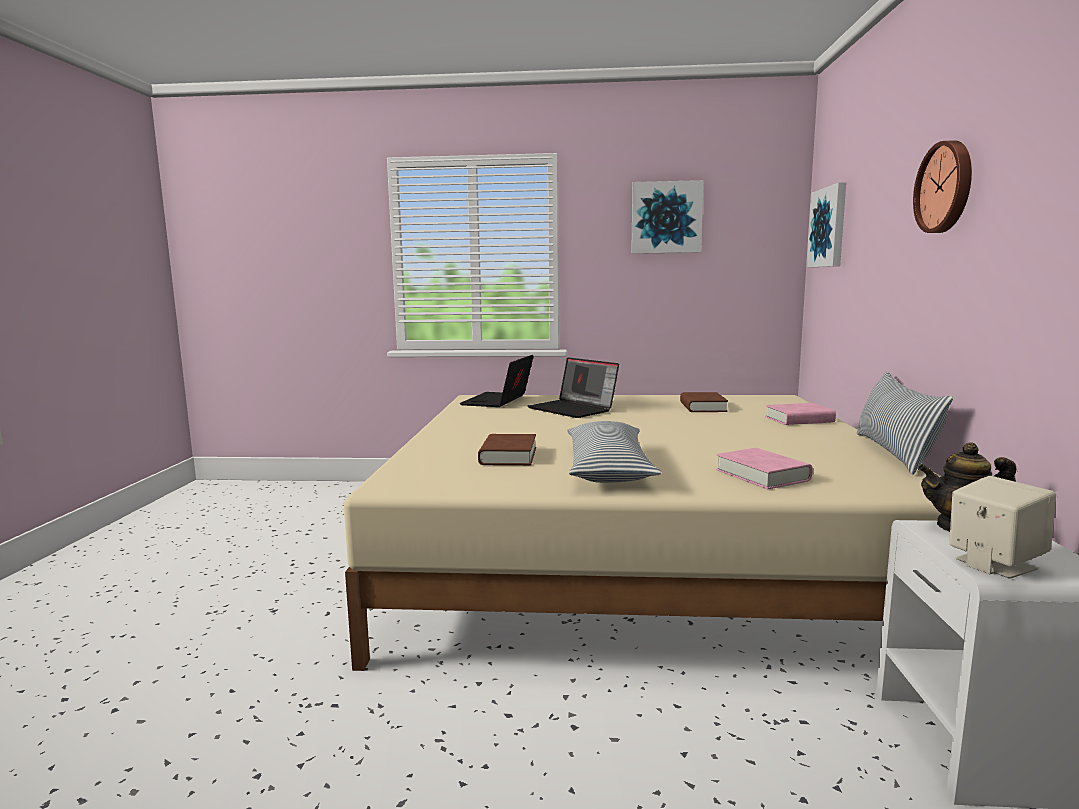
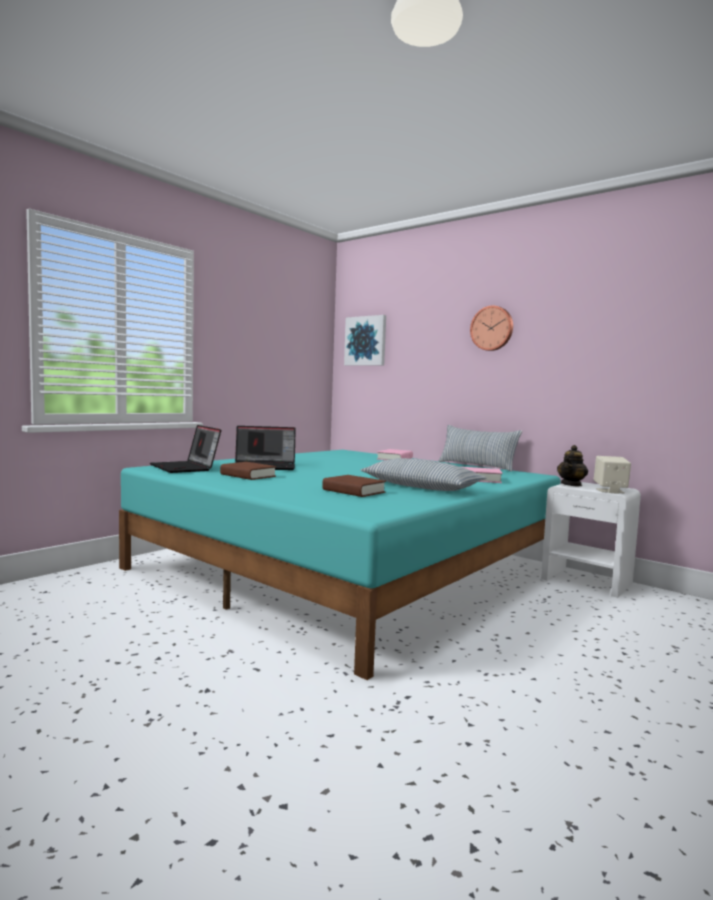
camera: 55 degrees left, 5 degrees down
(634, 558) = (349, 567): beige bed -> turquoise bed
(666, 217) = (264, 319): picture -> none
(703, 407) = (329, 458): brown book -> brown book (248, 475)

